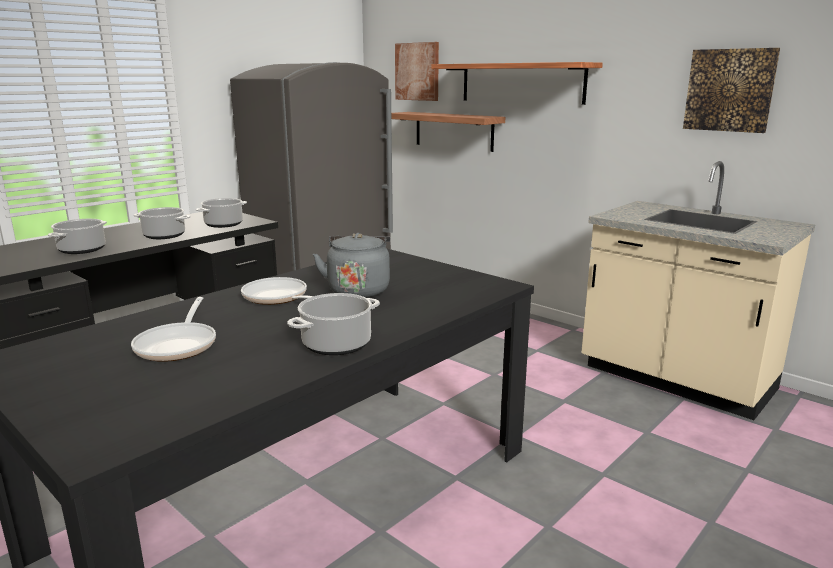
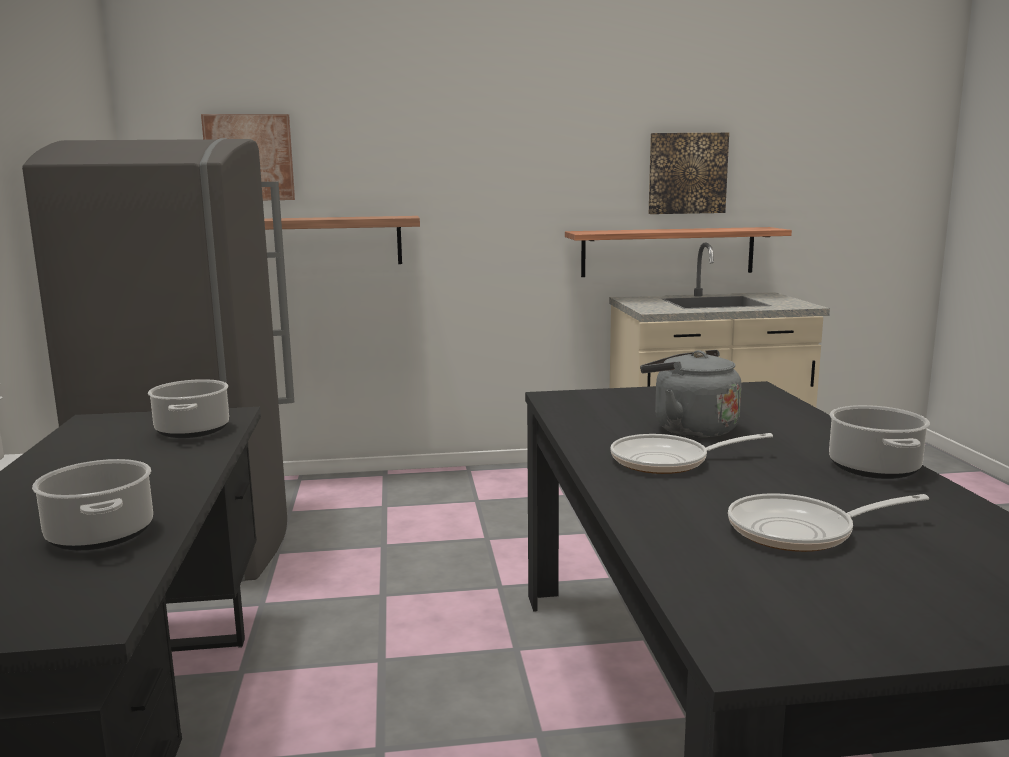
camera: 50 degrees left, 5 degrees down
(163, 235) = (161, 470): cooking pot -> none
(178, 345) = (800, 531): frying pan -> frying pan turned 135 degrees clockwise
(521, 83) = (439, 171): shelf -> shelf (668, 252)

